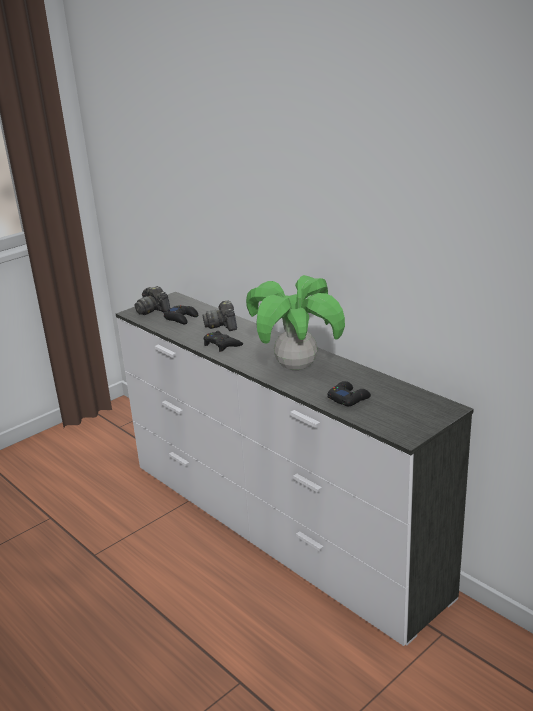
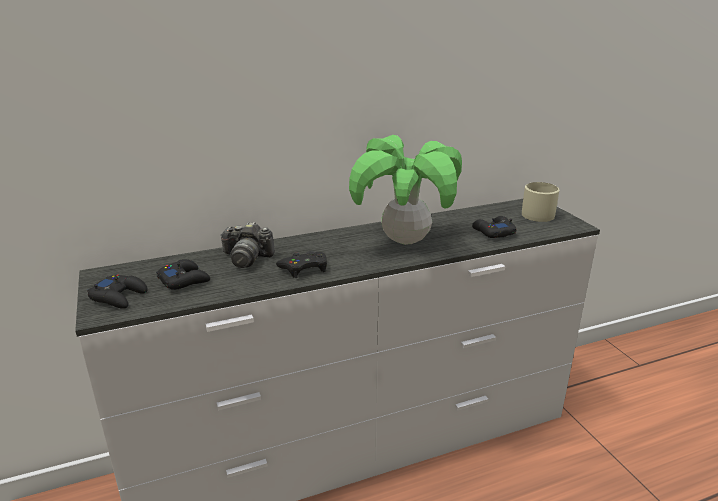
camera: 70 degrees left, 0 degrees up
(152, 310) = (119, 296): camera -> black game controller
(418, 414) = (539, 213): none -> beige mug

